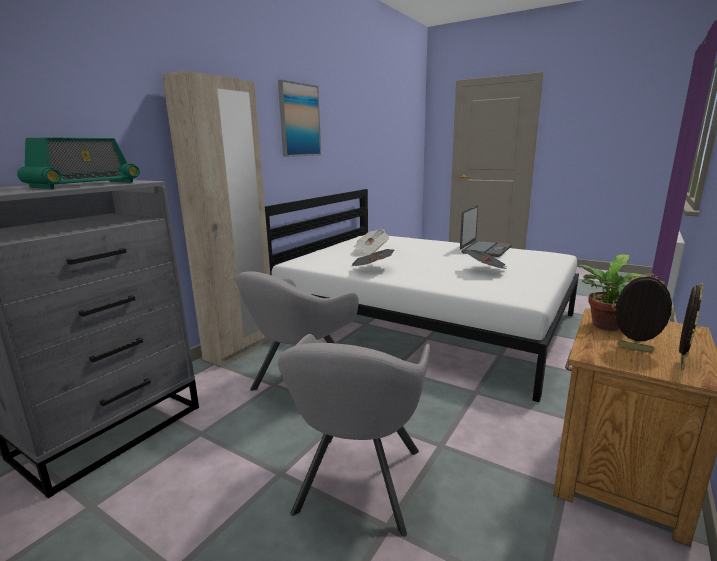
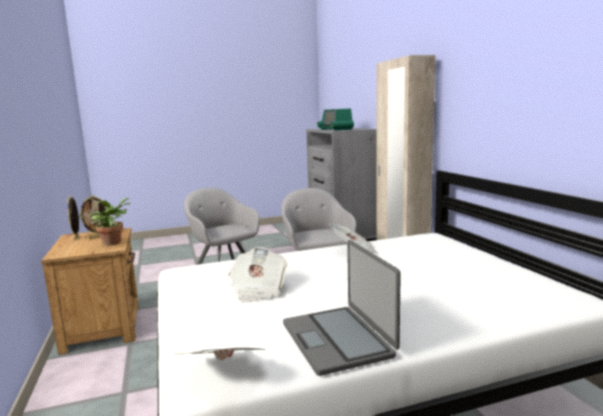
camera: 130 degrees right, 5 degrees down
(299, 120) = (514, 74): picture -> none
(368, 253) = (428, 266): newspaper -> newspaper (224, 372)

